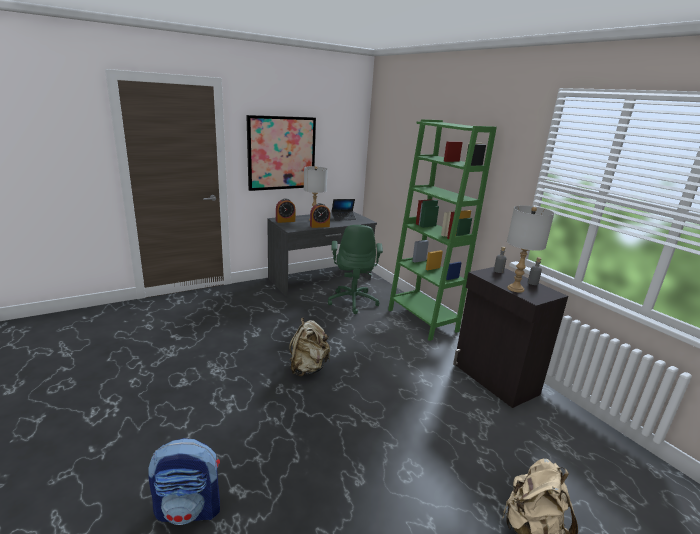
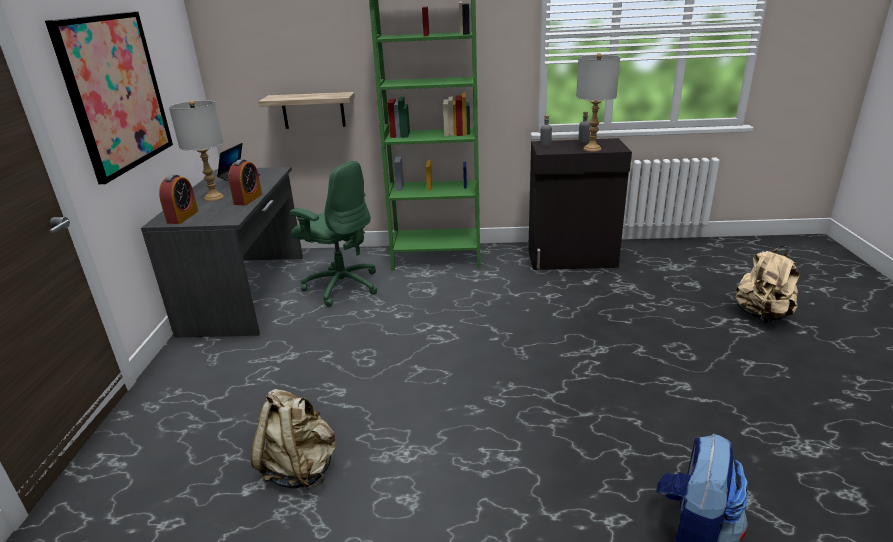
camera: 55 degrees left, 5 degrees up
(308, 368) = (467, 365): beige backpack -> beige backpack (300, 468)
(401, 194) = (313, 110): none -> shelf

